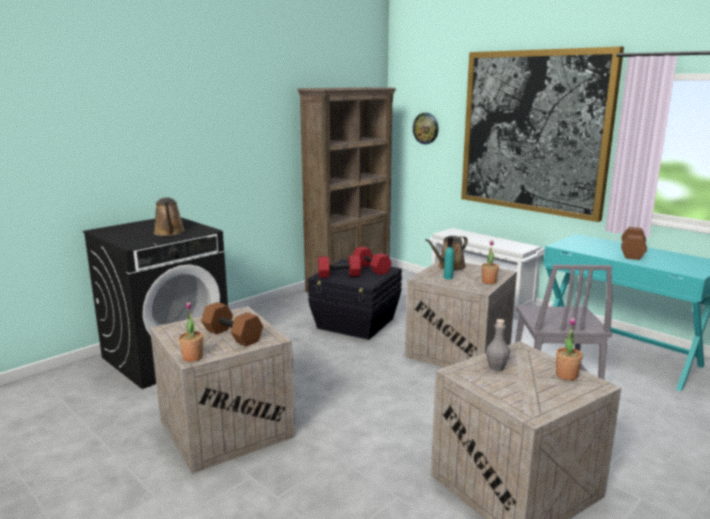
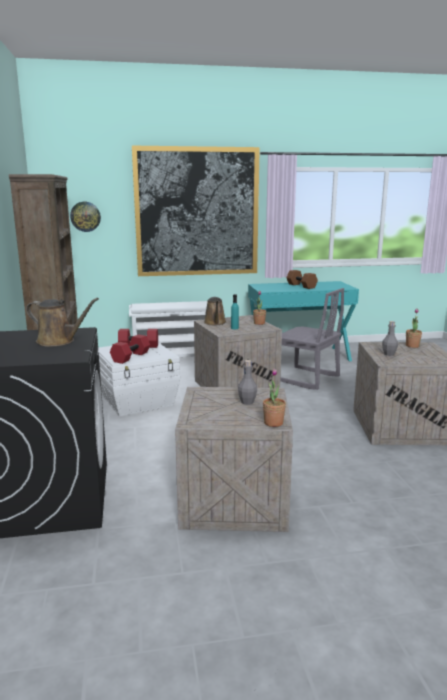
camera: 55 degrees left, 0 degrees up
(233, 335) = (247, 402): brown dumbbell -> grey bottle
(356, 324) = (138, 401): black storage box -> white storage box

